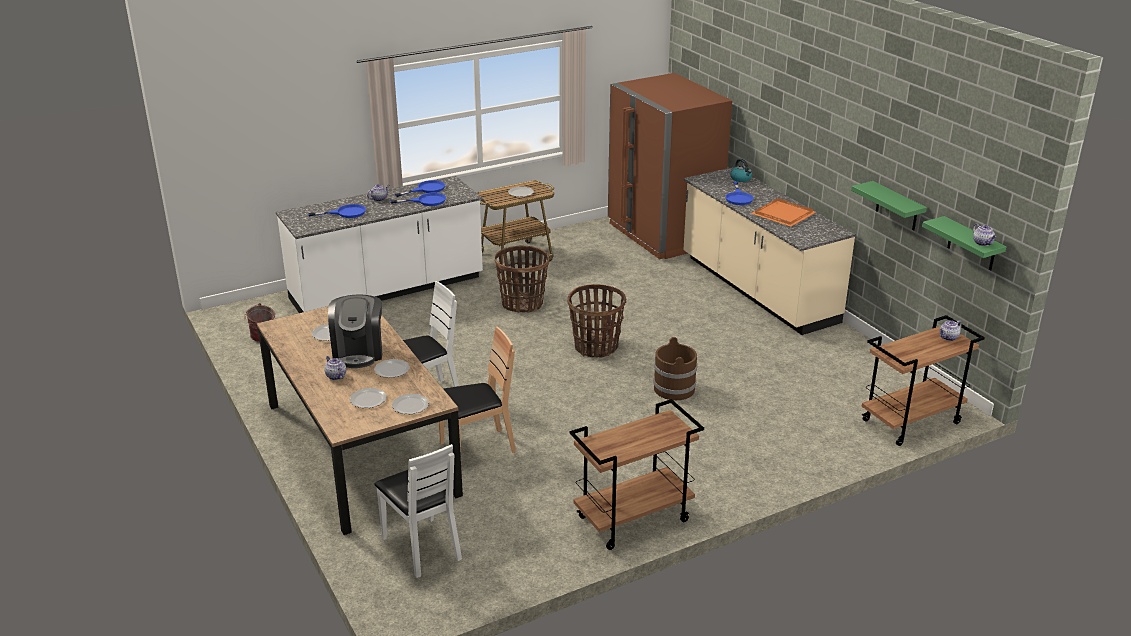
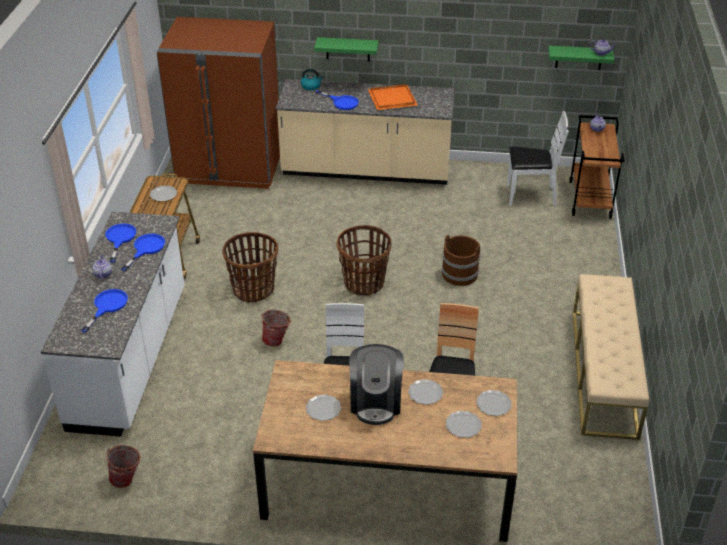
camera: 55 degrees left, 10 degrees up
(335, 376) = (405, 431): teapot -> none
(359, 352) = (376, 401): coffee machine -> coffee machine turned 60 degrees clockwise
(422, 547) = (557, 499): white chair -> white chair (530, 196)
(473, 337) = (277, 341): none -> bucket
(633, 520) = (604, 372): brown cart -> beige bench
(897, 207) = (497, 53): green shelf -> green shelf (348, 49)

